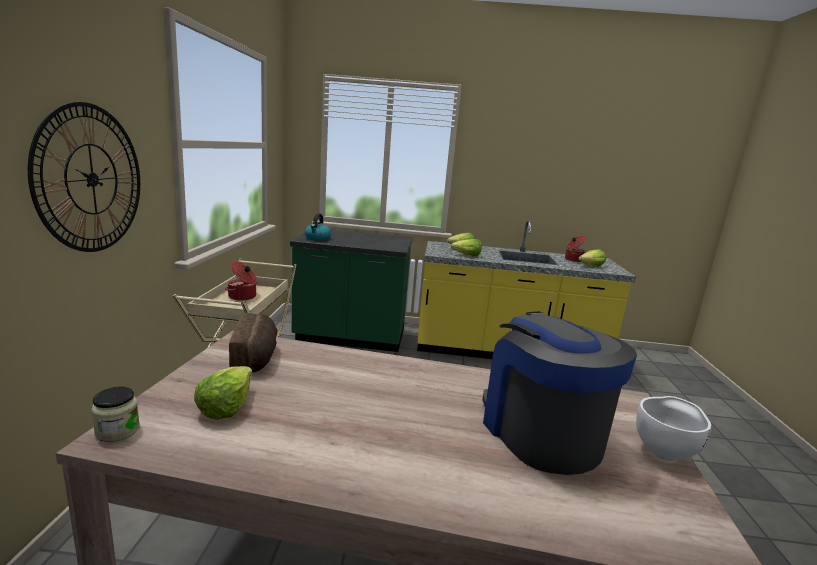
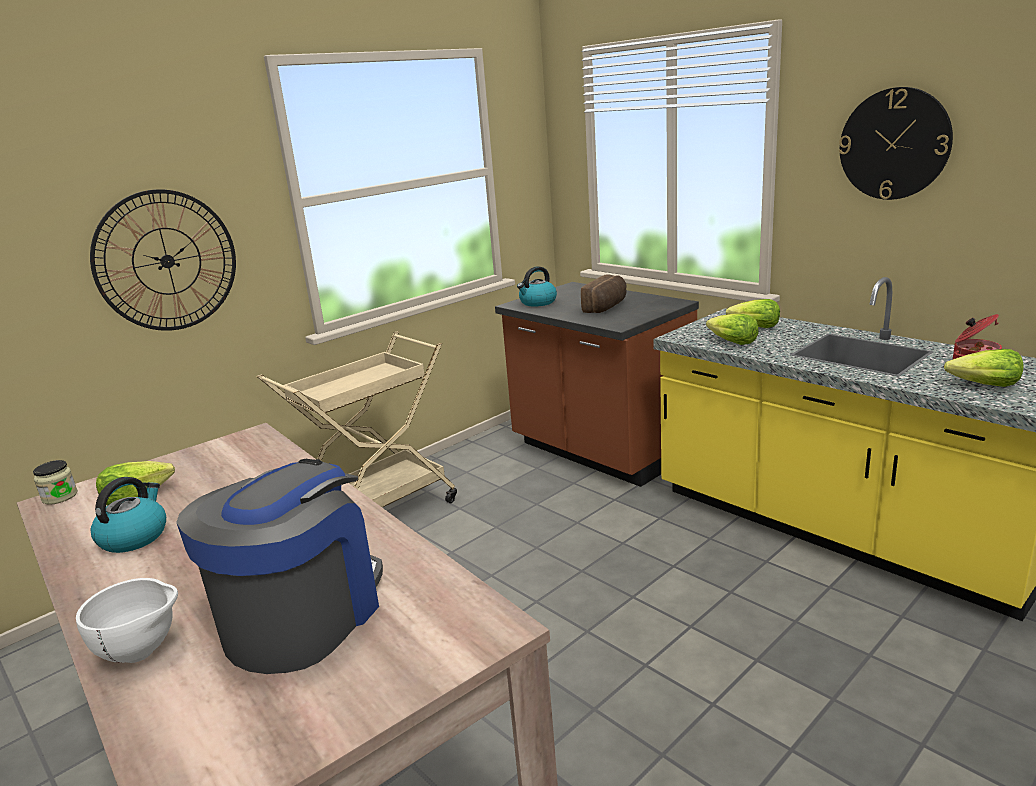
camera: 45 degrees right, 5 degrees up
(243, 297) = (360, 382): cooking pot -> none
(256, 358) = (231, 457): bread -> bread (607, 307)
(296, 433) = (134, 537): none -> kettle
(350, 337) = (600, 451): green counter -> brown counter
(517, 156) = (894, 144): none -> wall clock
(664, 452) = (379, 700): white bowl -> white bowl (143, 653)

